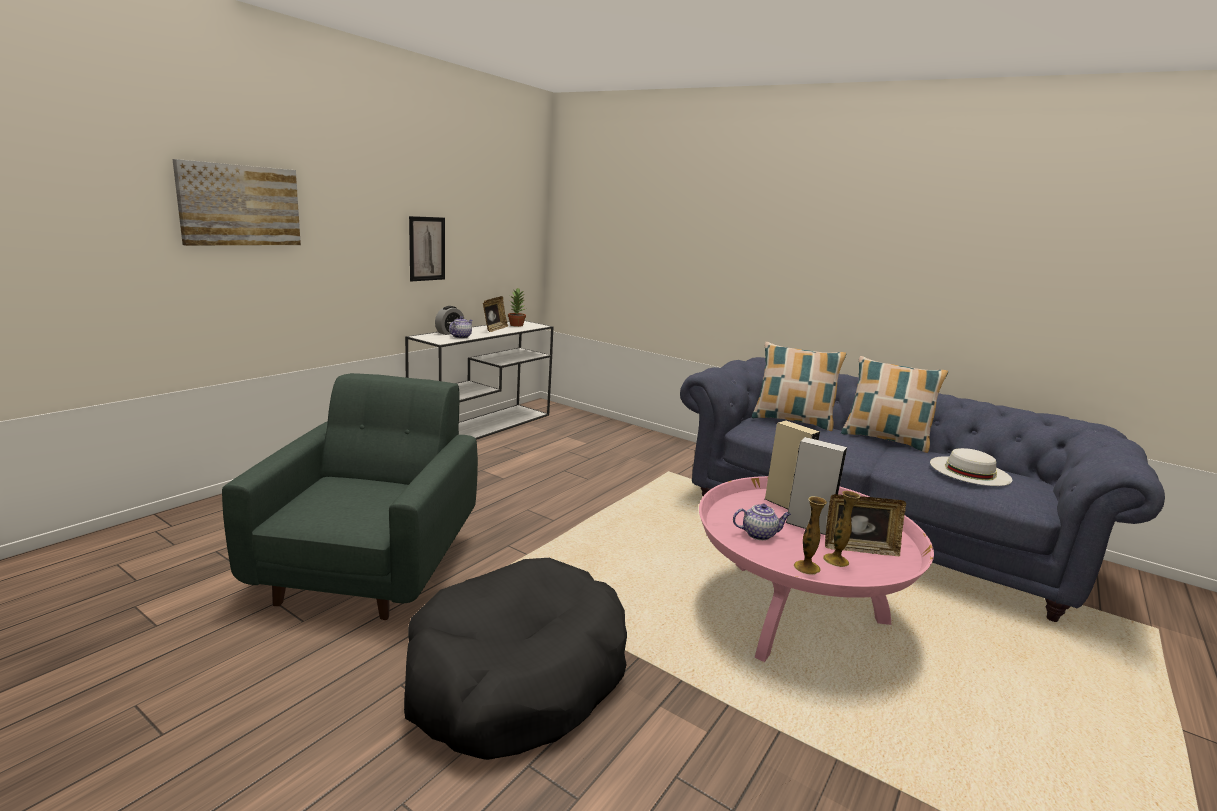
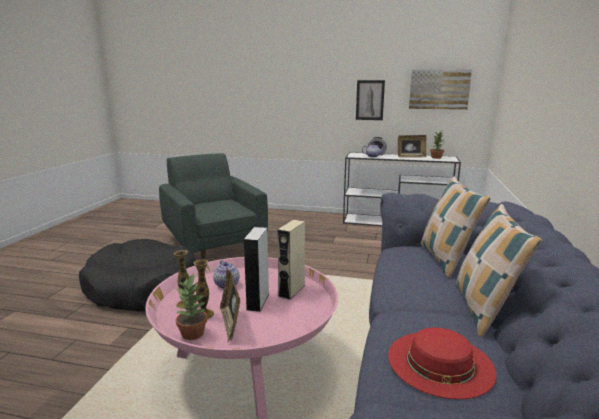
camera: 70 degrees right, 0 degrees up
(240, 205) = (262, 78): picture -> picture (439, 89)
(371, 564) = (214, 241): green armchair -> green armchair turned 105 degrees counterclockwise
(880, 572) = (193, 333): none -> potted plant
(970, 471) = (440, 362): white hat -> red hat

